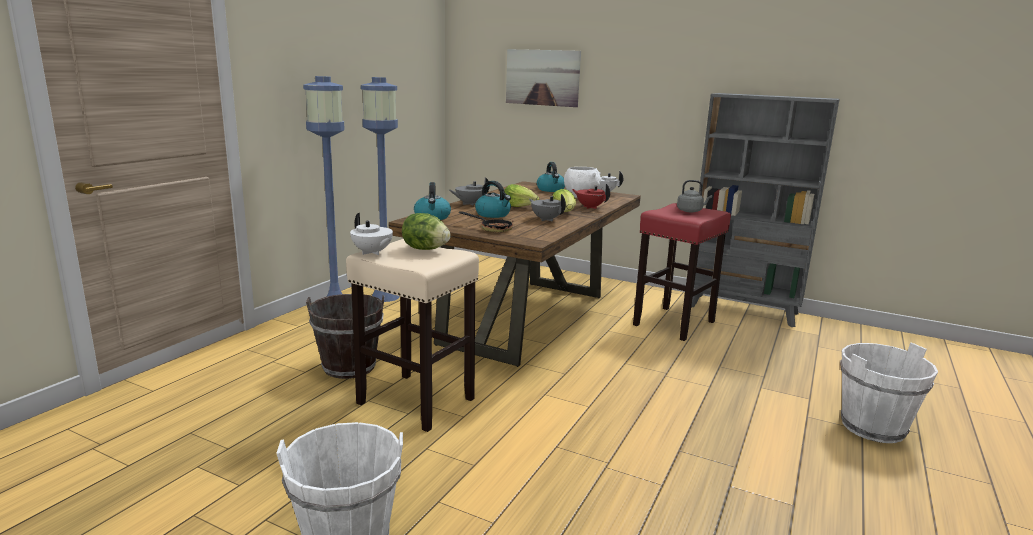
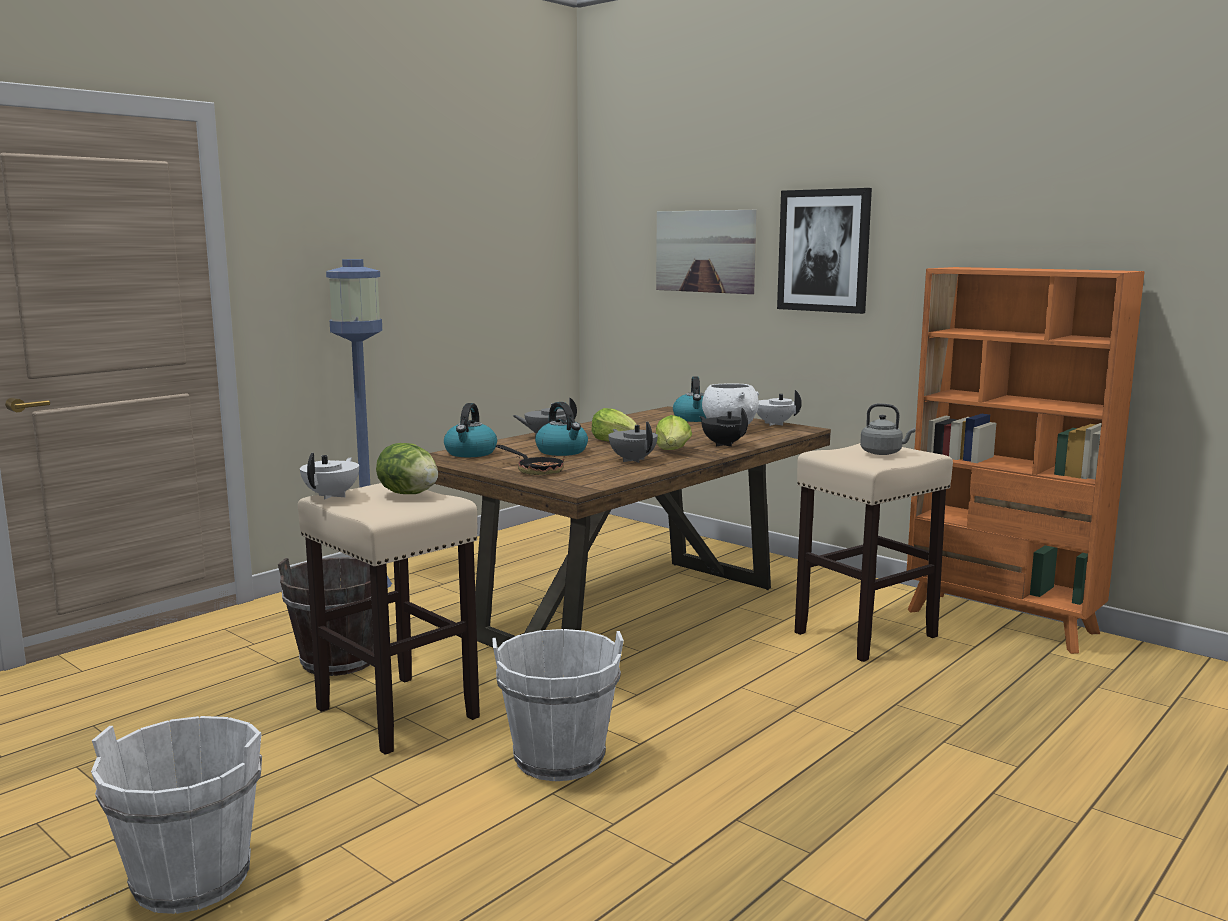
camera: 15 degrees right, 5 degrees down
(372, 252) = (332, 496): white teapot -> white teapot turned 135 degrees counterclockwise
(385, 296) = (449, 570): blue floor lamp -> none
(590, 207) = (723, 444): red teapot -> black teapot
(628, 80) = (824, 250): none -> picture
(673, 323) = (864, 635): red stool -> beige stool
(743, 310) = (1001, 622): grey bookcase -> orange bookcase
(873, 428) = (1101, 822): white bucket -> white bucket (559, 759)

